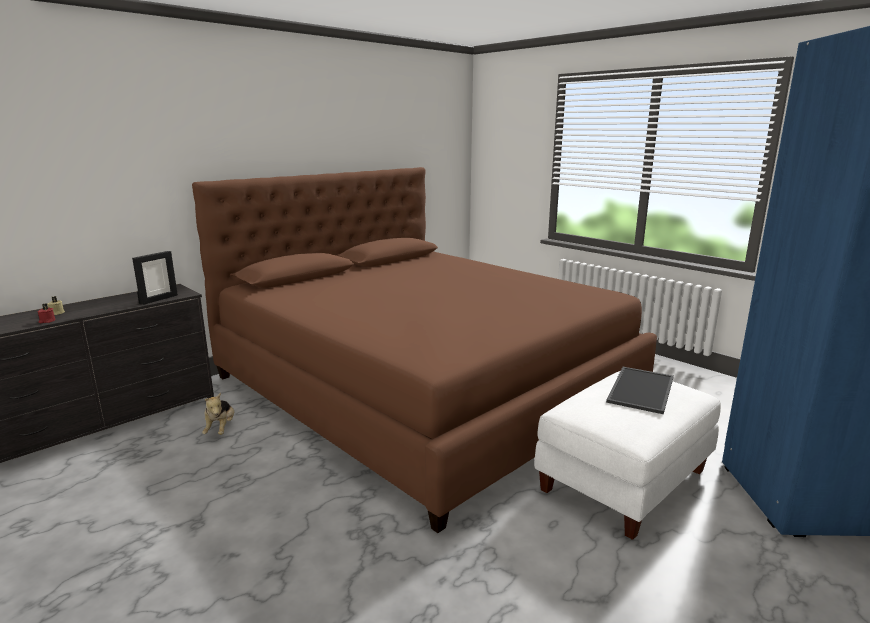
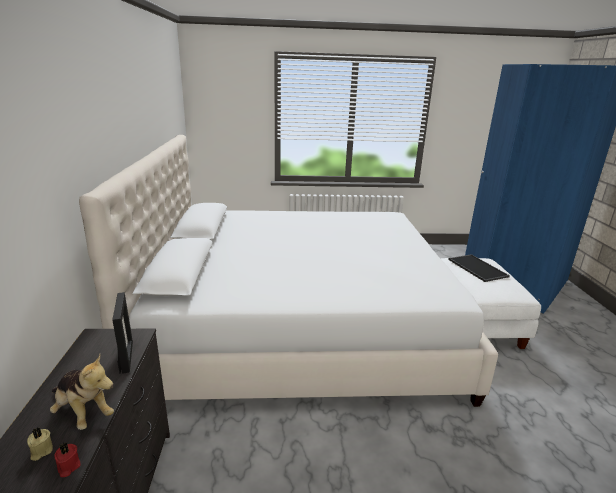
camera: 50 degrees left, 5 degrees up
(221, 429) = (233, 452): plush toy -> plush toy (83, 412)
(424, 386) = (299, 323): brown bed -> white bed

